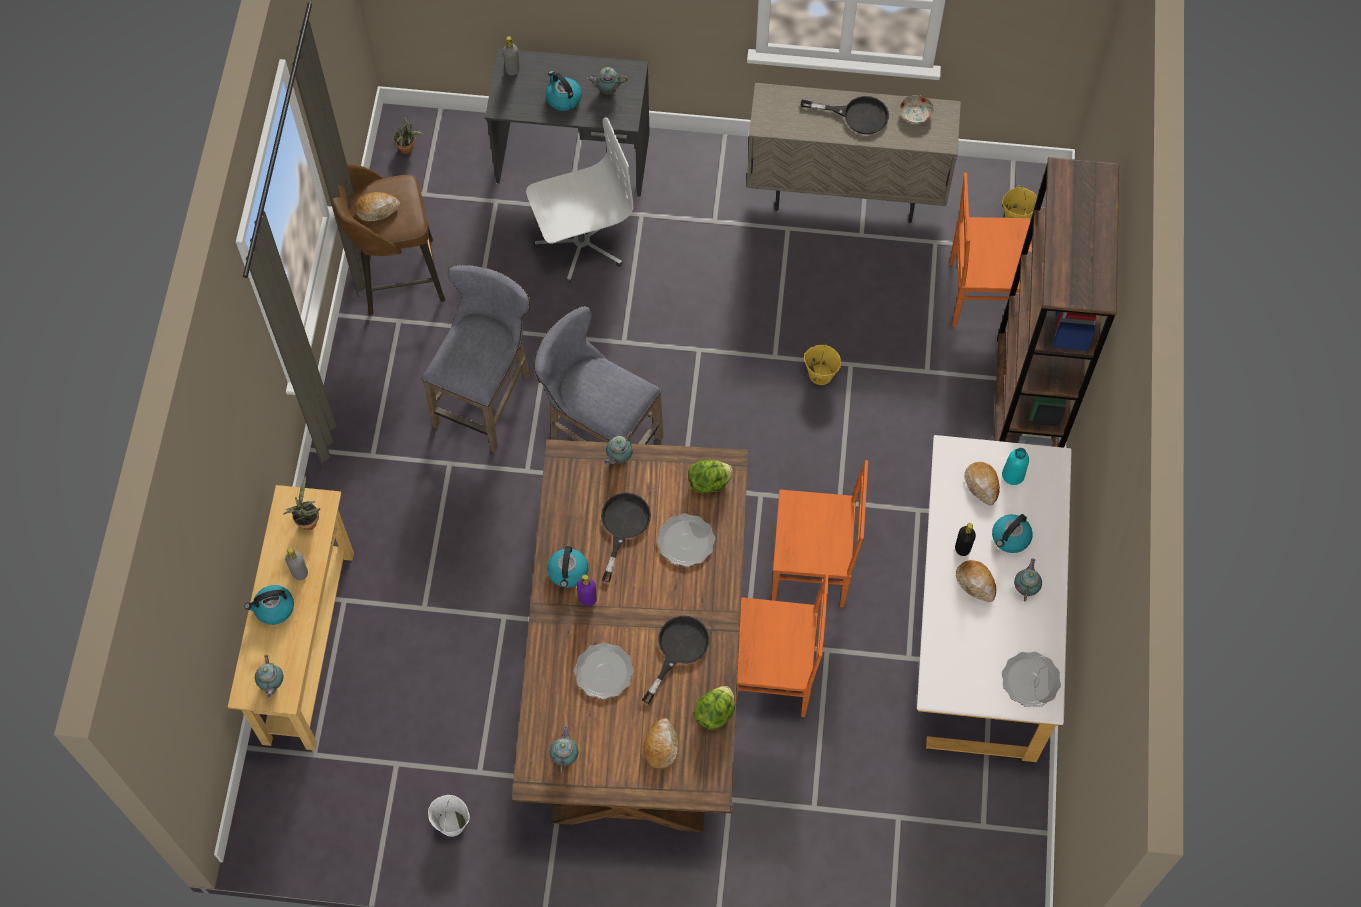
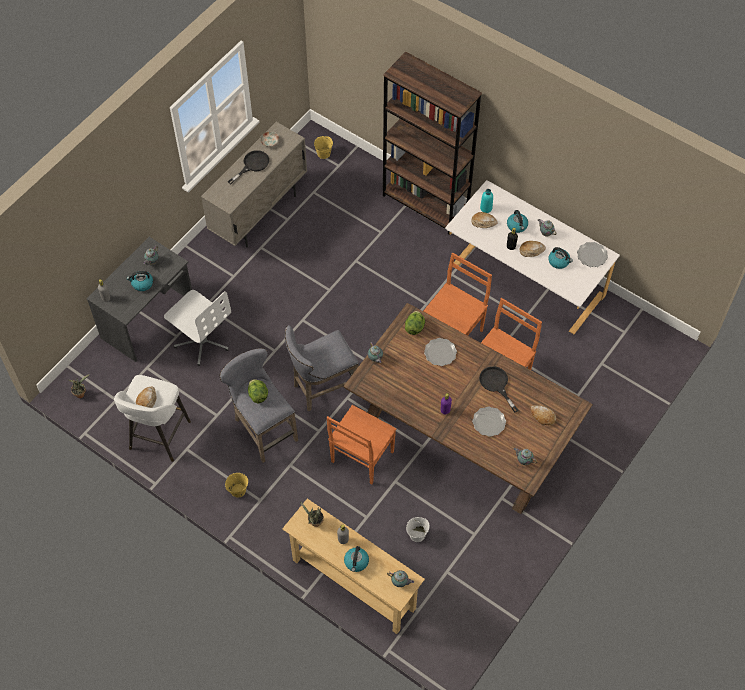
camera: 60 degrees left, 5 degrees down
(397, 277) = (158, 437): brown stool -> white stool
(452, 823) = (495, 560): white bucket -> white bucket (417, 534)
(568, 572) = (425, 412): kettle -> kettle (559, 261)
(581, 243) = (202, 341): white office chair -> white office chair turned 120 degrees clockwise
(623, 526) = (415, 376): black frying pan -> none
(715, 713) = (538, 385): lettuce -> lettuce (258, 395)
(820, 374) = (352, 276): yellow bucket -> yellow bucket (238, 490)
(981, 294) = (355, 189): orange chair -> orange chair (361, 458)

